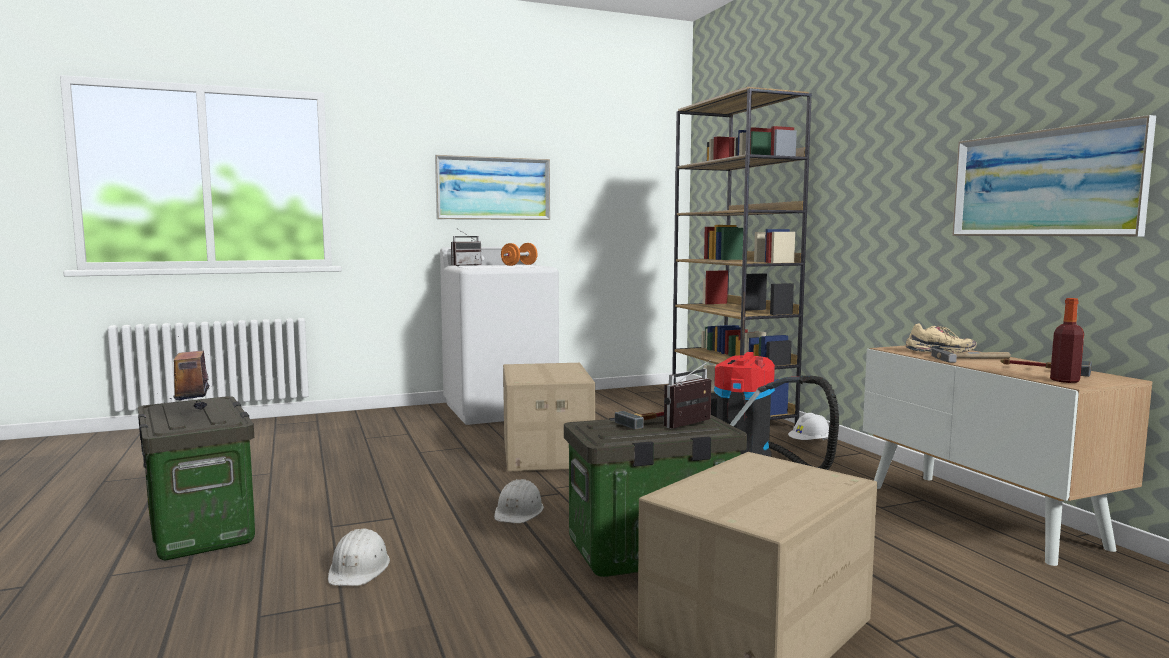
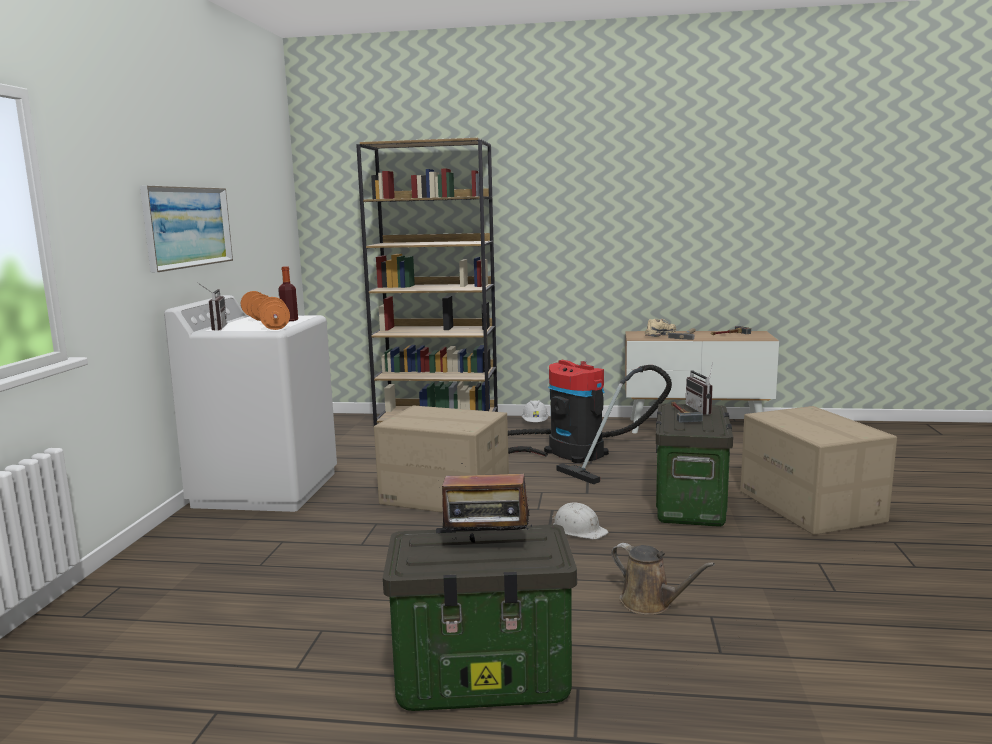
camera: 60 degrees left, 5 degrees up
(359, 568) = (650, 603): white hard hat -> brown watering can
(483, 267) = (275, 327): none -> orange dumbbell
(1044, 183) = (698, 226): picture -> none
(1064, 380) = (757, 337): bottle -> bottle (289, 320)

